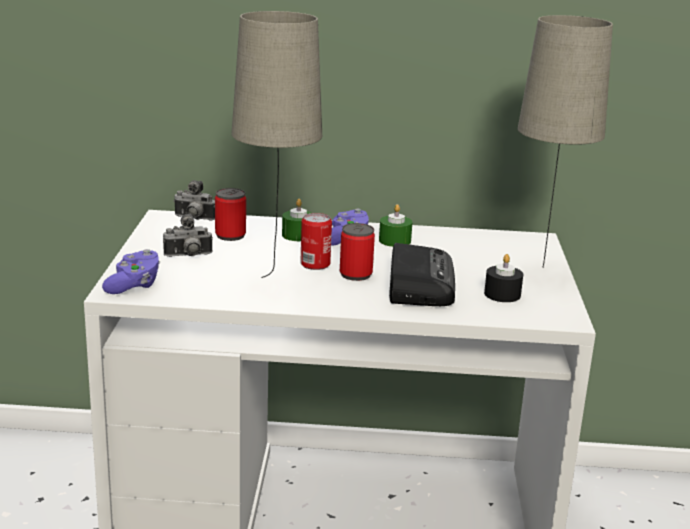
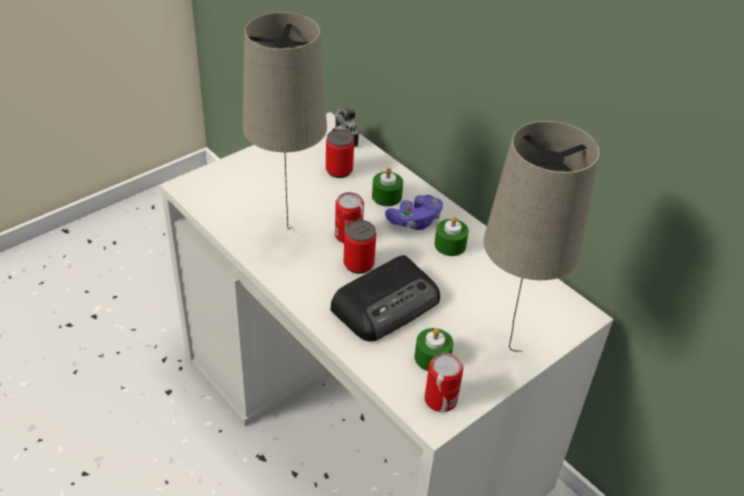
camera: 45 degrees right, 20 degrees up
(134, 285) = (206, 186): purple game controller -> none
(188, 256) = (280, 177): camera -> none
(502, 294) = (432, 357): black candle -> green candle
(549, 309) = (440, 399): none -> can

